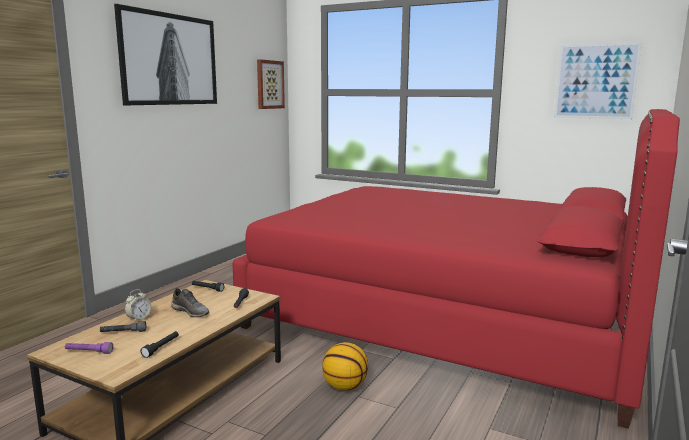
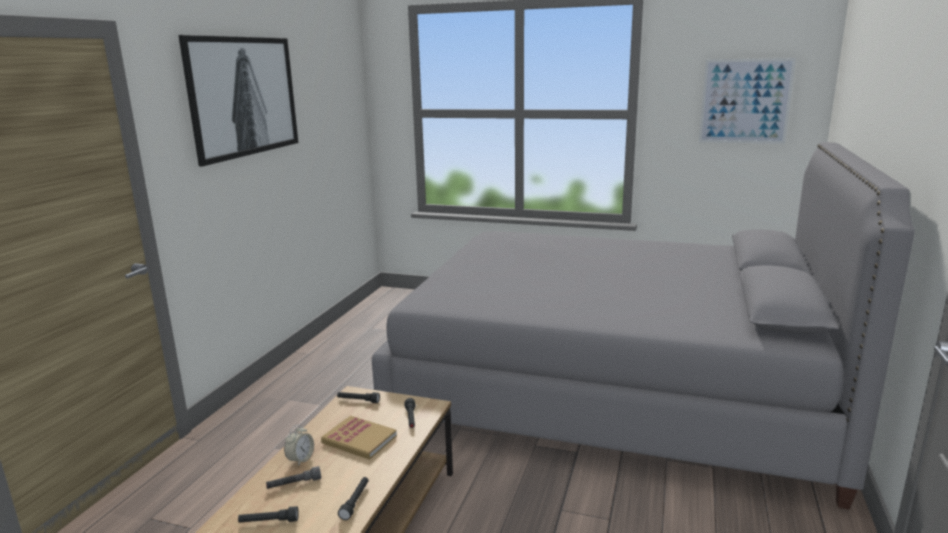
camera: 10 degrees left, 5 degrees up
(88, 352) = (269, 522): purple flashlight -> black flashlight
(191, 312) = (359, 440): grey shoe -> book
(269, 84) = (350, 107): picture -> none
(345, 387) = (541, 499): basketball -> none
(447, 317) = (611, 388): red bed -> grey bed

